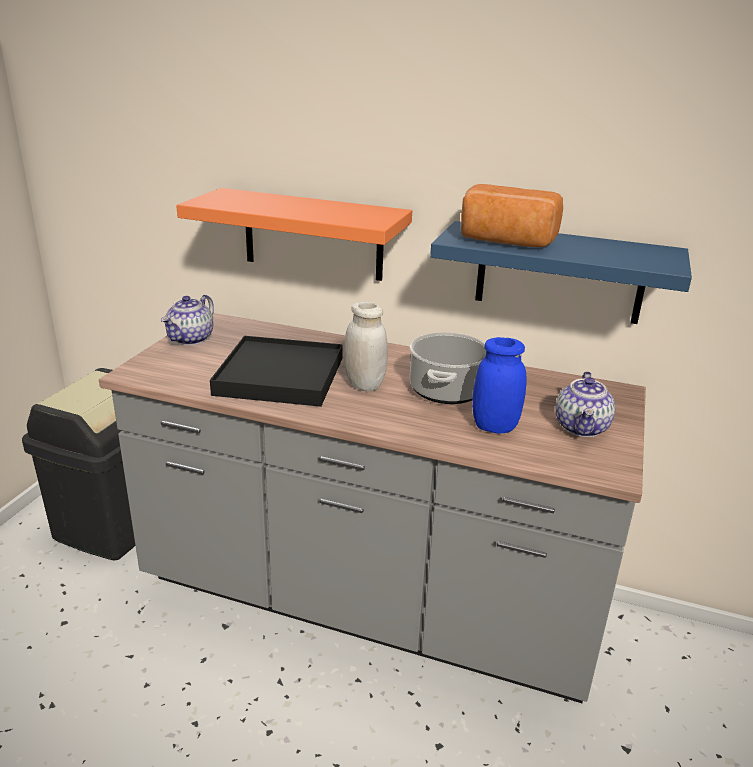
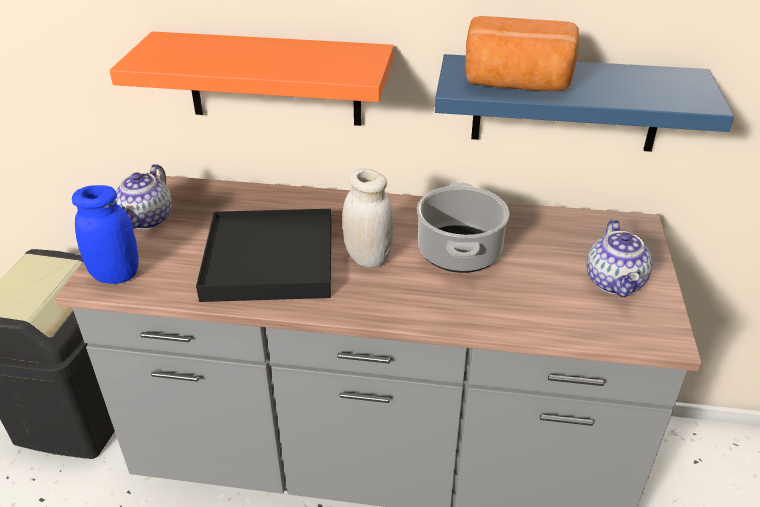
camera: 10 degrees left, 10 degrees up
(494, 426) = (526, 296): blue jar -> blue jar (116, 275)

